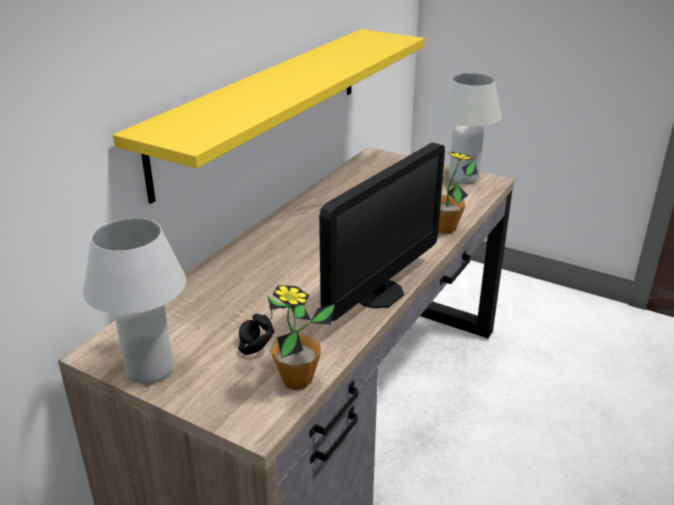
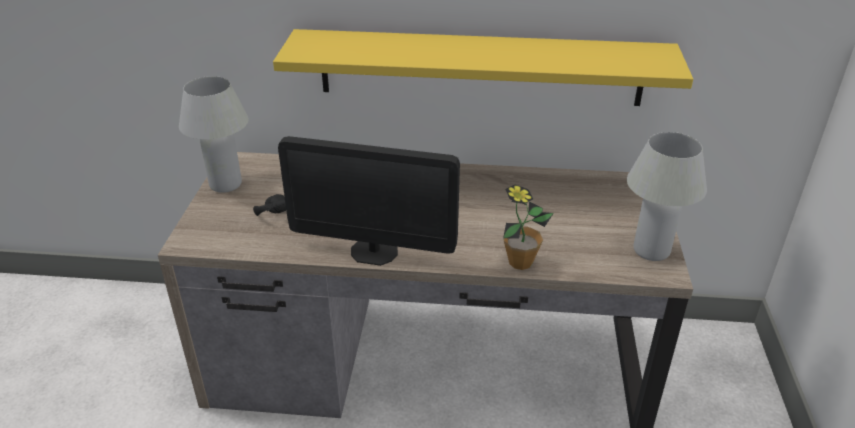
camera: 65 degrees right, 5 degrees up
(297, 380) = (239, 244): potted plant -> none

